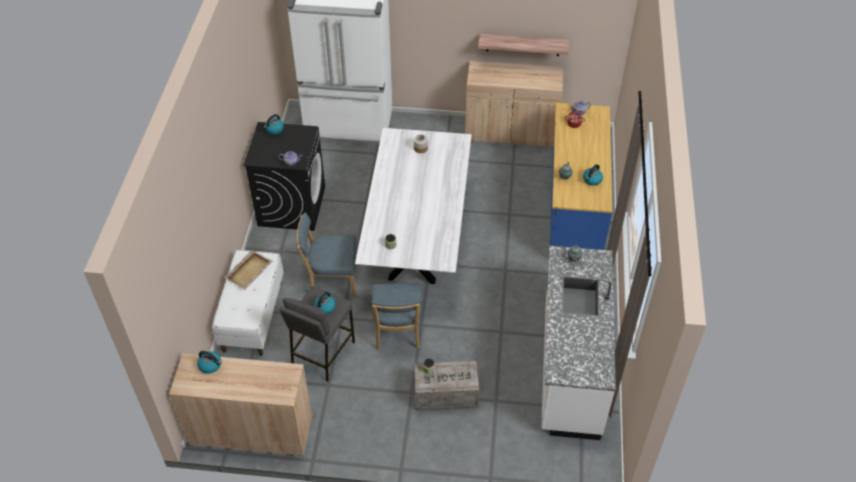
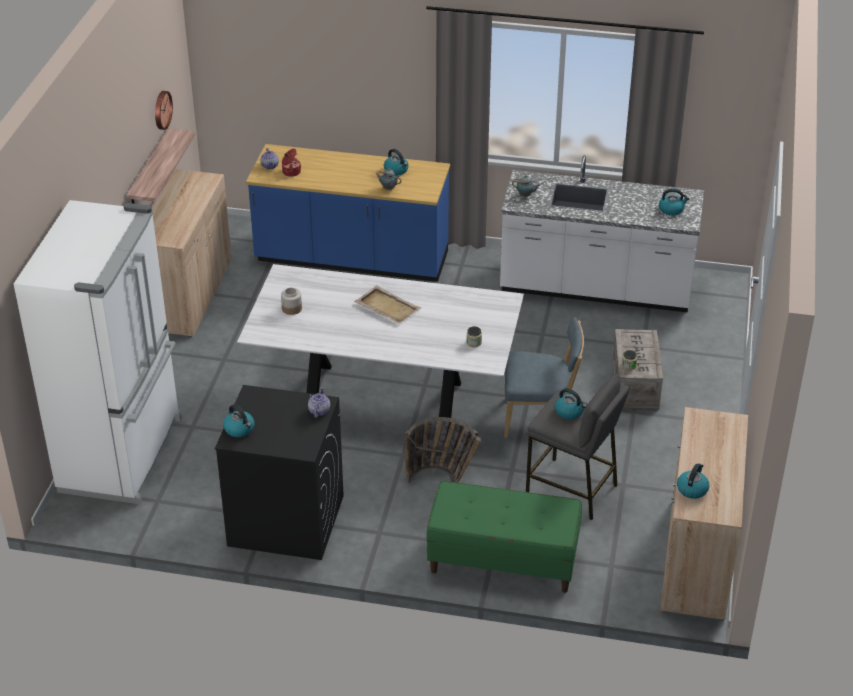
camera: 85 degrees left, 10 degrees down
(249, 270) = (471, 510): beige tray -> beige tray (387, 306)
(252, 316) = (502, 561): white bench -> green bench
(331, 280) = (443, 479): blue chair -> basket
(562, 22) = (161, 110): none -> wall clock
(575, 362) = (671, 209): none -> kettle

